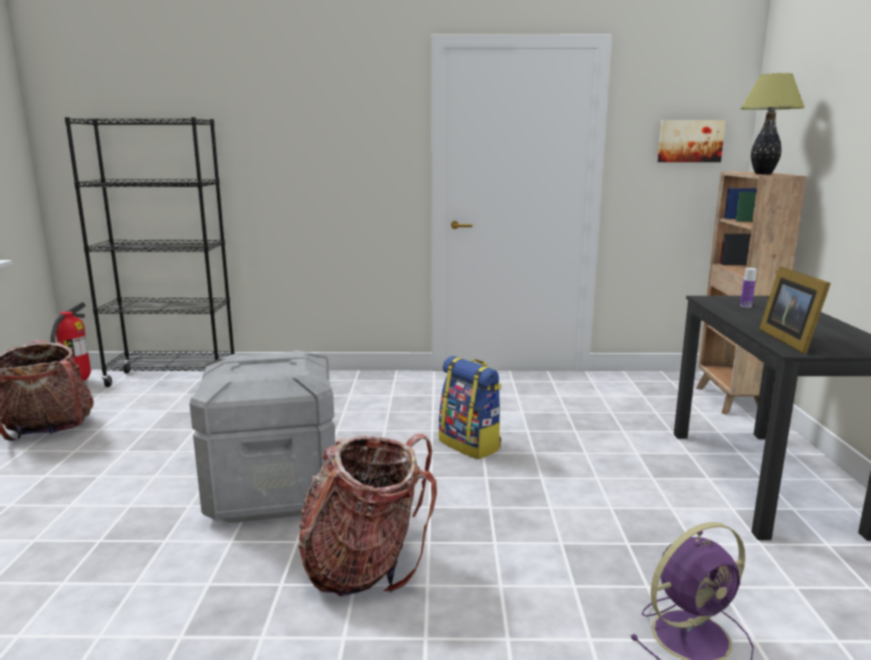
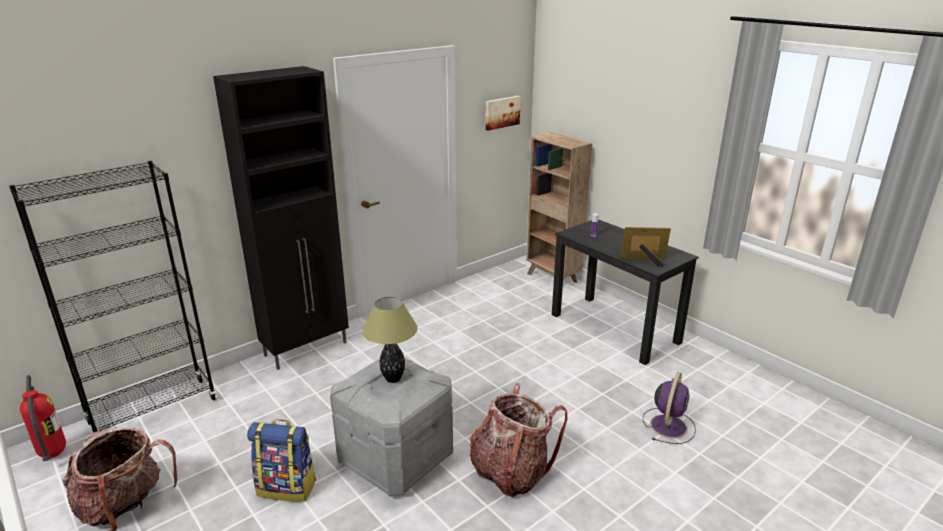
camera: 40 degrees left, 10 degrees up
(348, 378) = (307, 349): none -> black cabinet
(470, 445) = (462, 369): backpack -> backpack (287, 487)
(763, 174) = (566, 142): table lamp -> table lamp (393, 378)
(790, 340) = (645, 261): picture frame -> picture frame turned 135 degrees clockwise

